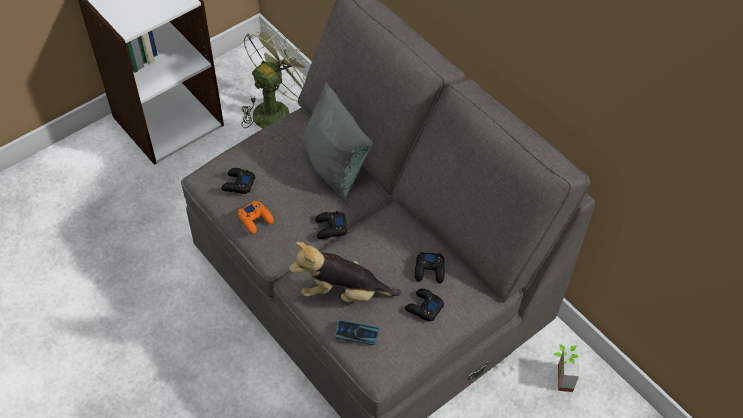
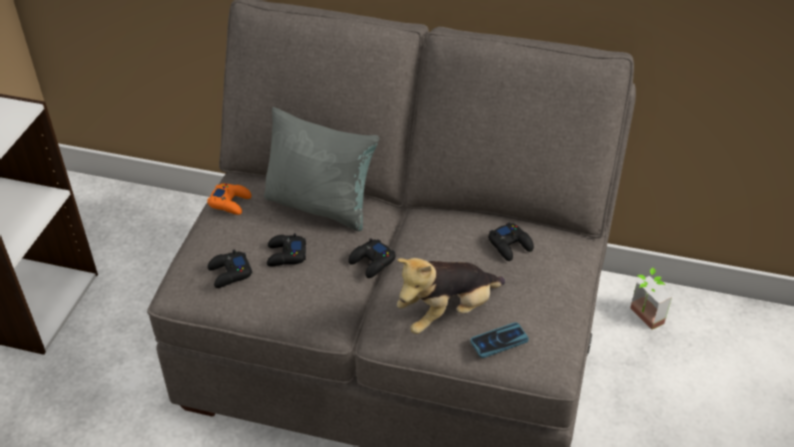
camera: 35 degrees left, 10 degrees down
(255, 219) = (283, 296): orange game controller -> orange game controller (230, 202)
(276, 110) = (147, 231): green fan -> none
(424, 307) = (538, 280): black game controller -> black game controller (286, 255)

